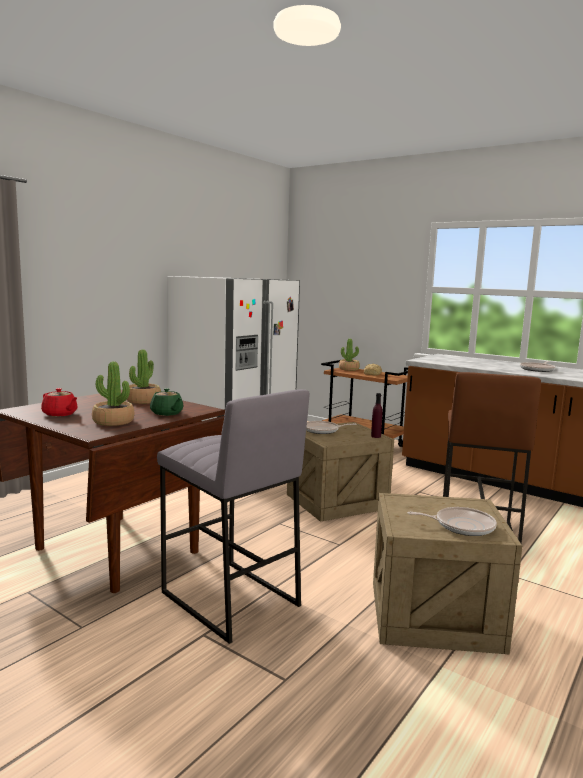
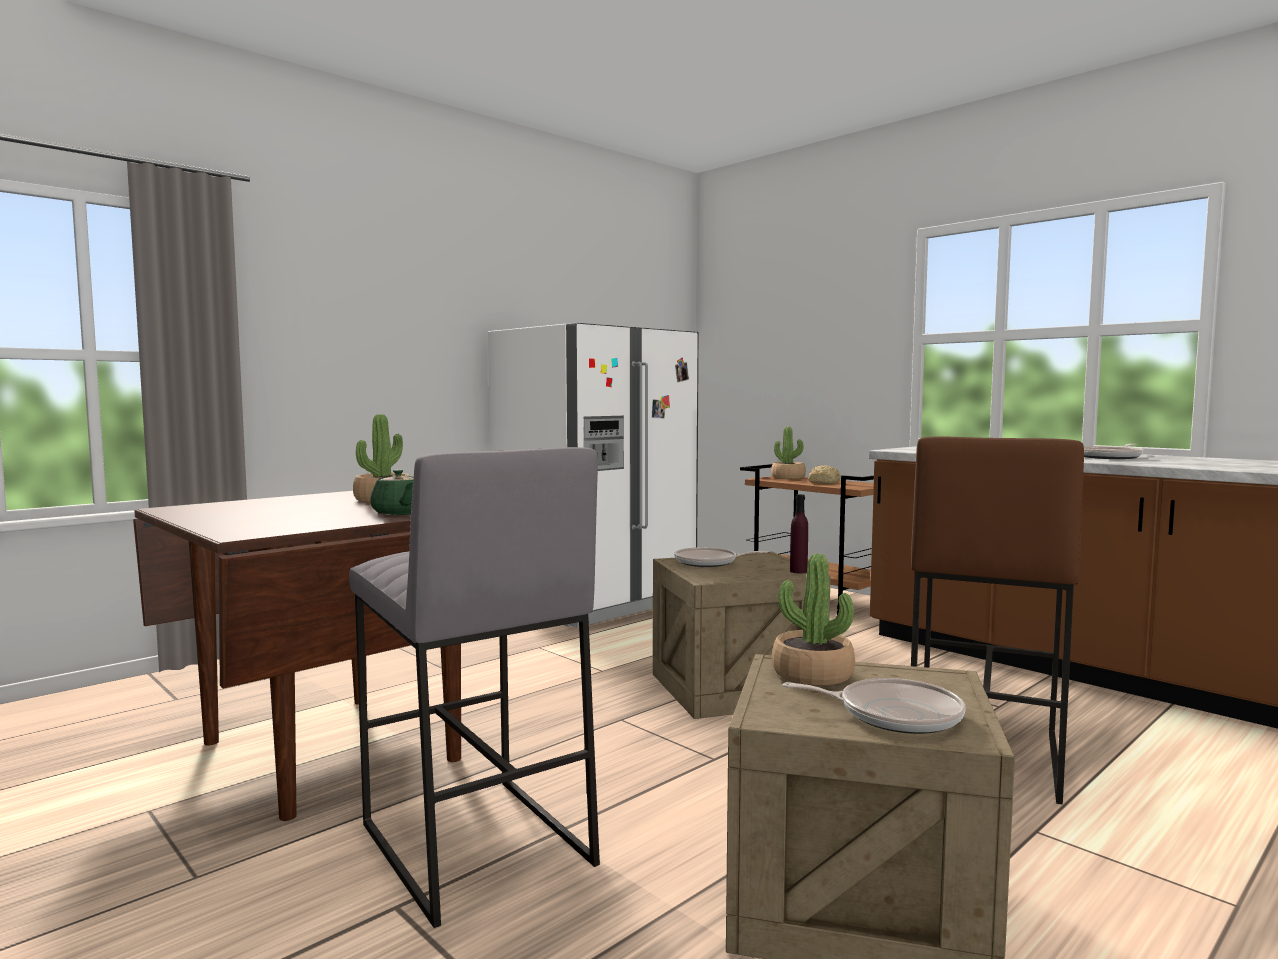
camera: 10 degrees right, 5 degrees down
(60, 414) = (227, 513): red teapot -> none
(113, 421) = (296, 521): potted plant -> potted plant (812, 675)

